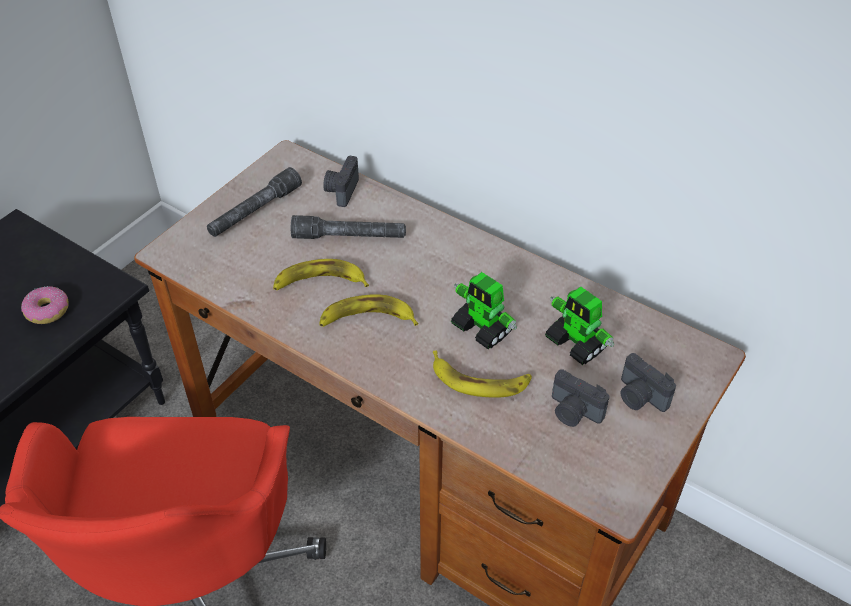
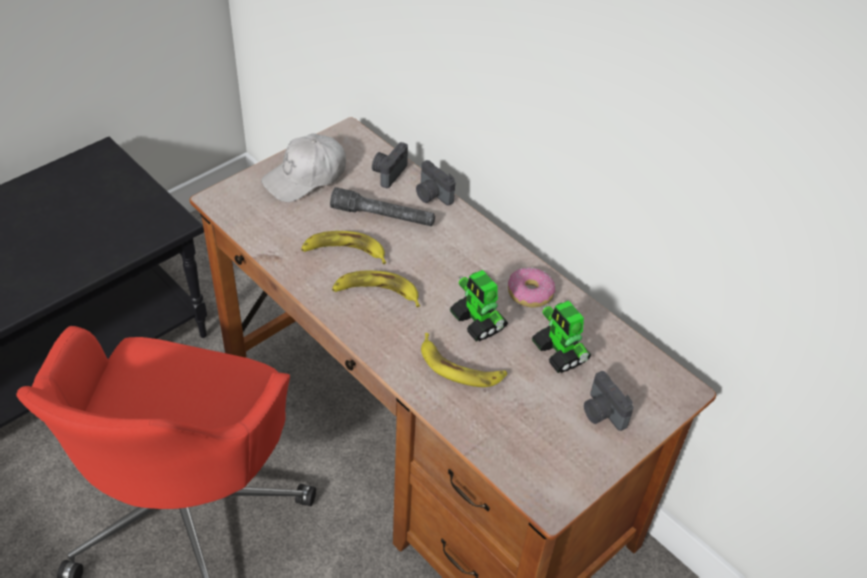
camera: 10 degrees right, 0 degrees up
(48, 311) = (112, 232): donut -> donut (530, 293)
(255, 211) = (305, 177): grey flashlight -> white cap
(573, 412) = (536, 413): camera -> camera (432, 195)

